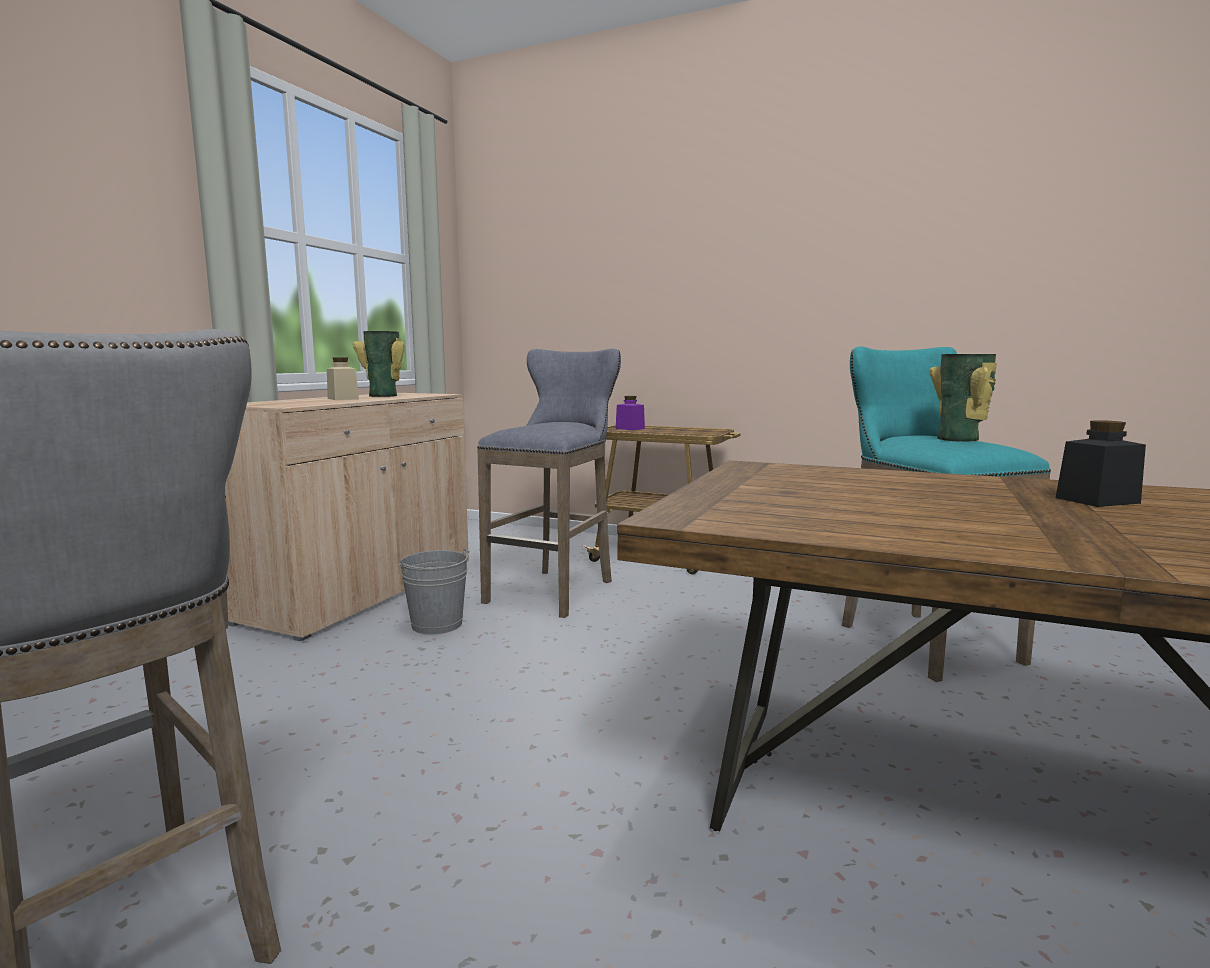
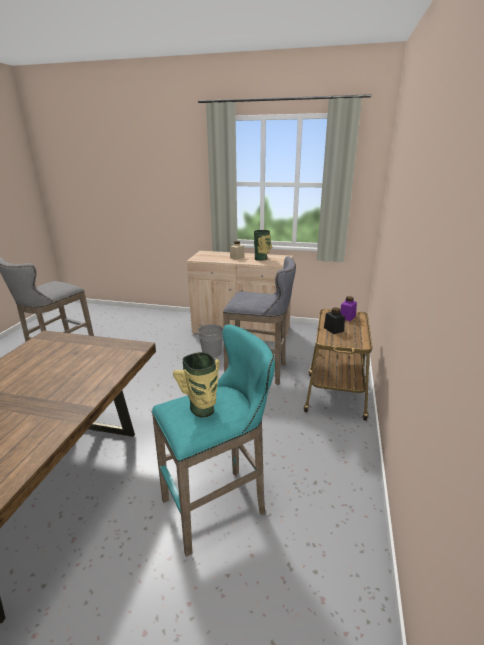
camera: 80 degrees right, 15 degrees up
(1097, 500) = (27, 418): black jar -> black jar (333, 329)

